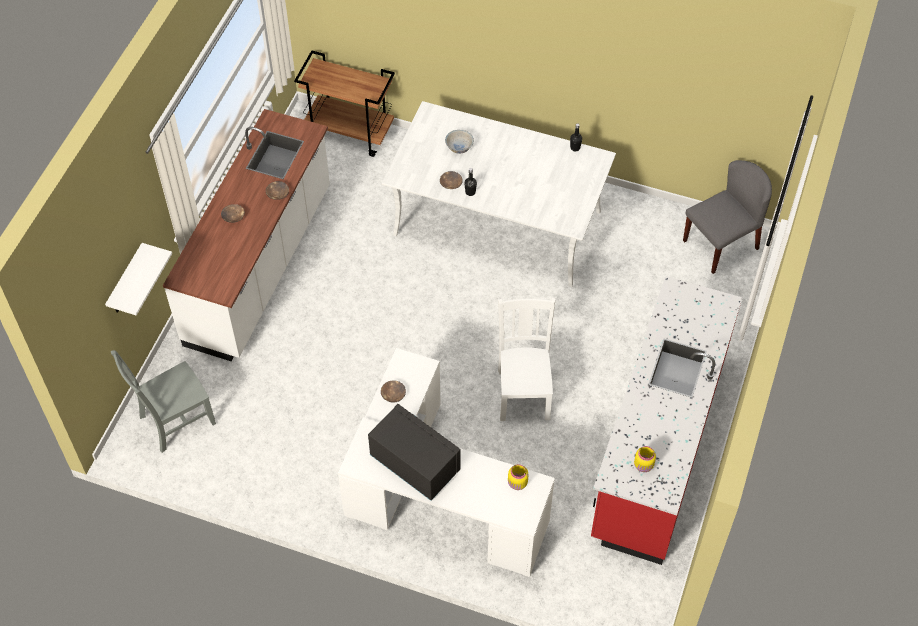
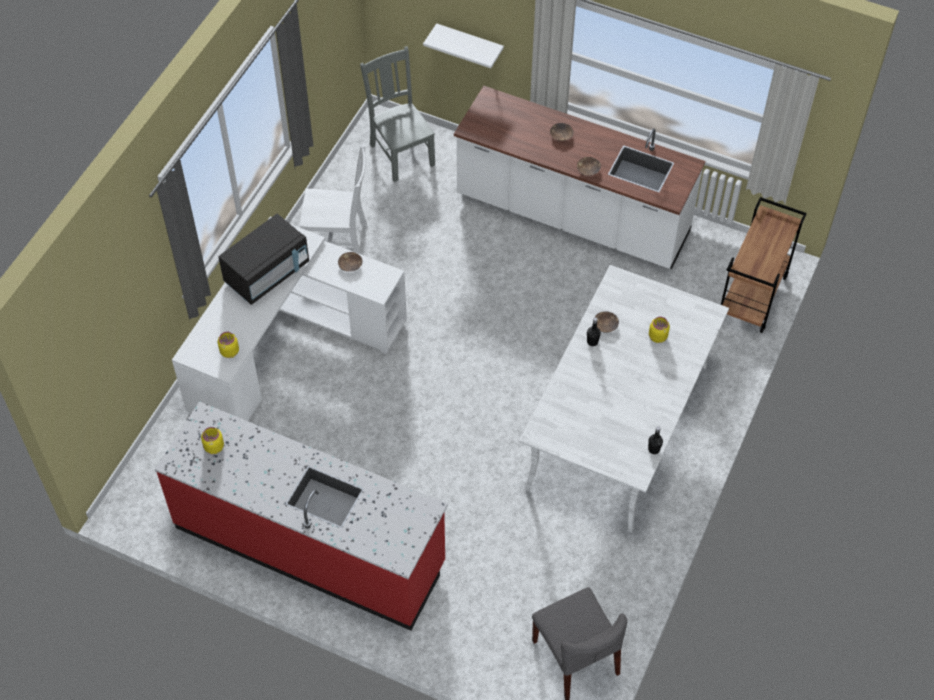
camera: 95 degrees right, 0 degrees up
(459, 147) = (657, 336): white bowl -> yellow jar
(524, 392) = (394, 429): white chair -> white chair (338, 240)

